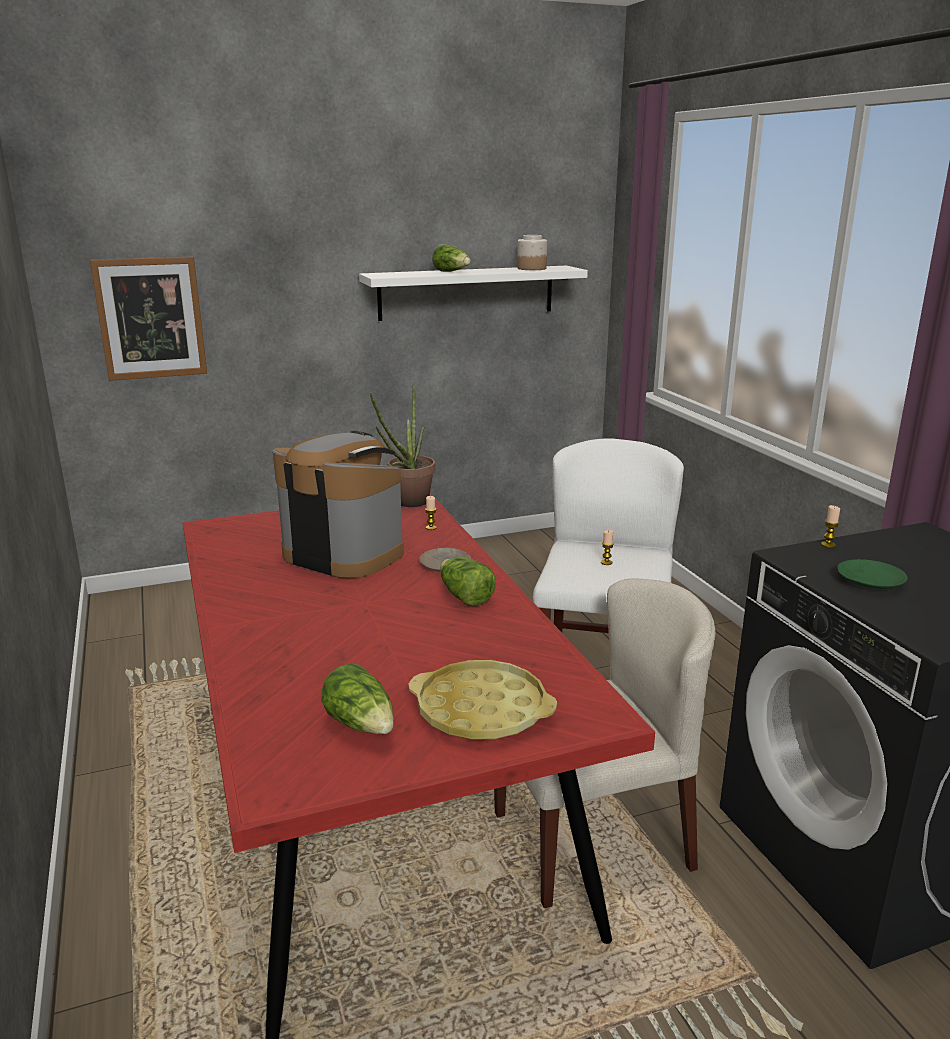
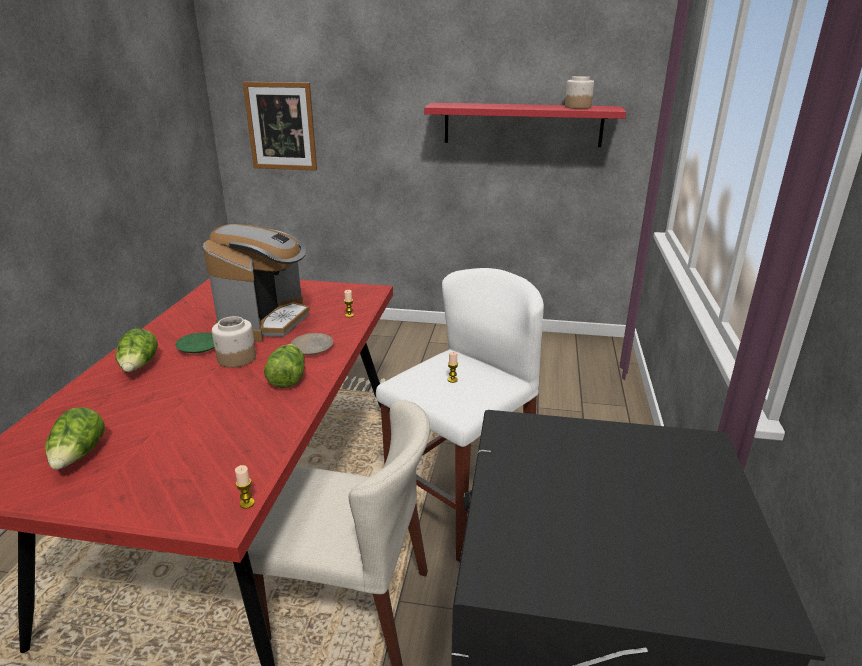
camera: 30 degrees right, 5 degrees up
(344, 553) = (265, 321): coffee machine -> coffee machine turned 45 degrees clockwise
(376, 595) = (236, 358): none -> jar
(407, 503) = (363, 292): potted plant -> none
(452, 272) = (501, 106): lettuce -> lettuce (139, 366)
(467, 292) = (522, 124): white shelf -> red shelf
(481, 710) = (157, 475): yellow tray -> none
(828, 544) = (568, 425): candle -> candle (247, 503)
(869, 581) = (542, 479): green plate -> green plate (198, 347)

